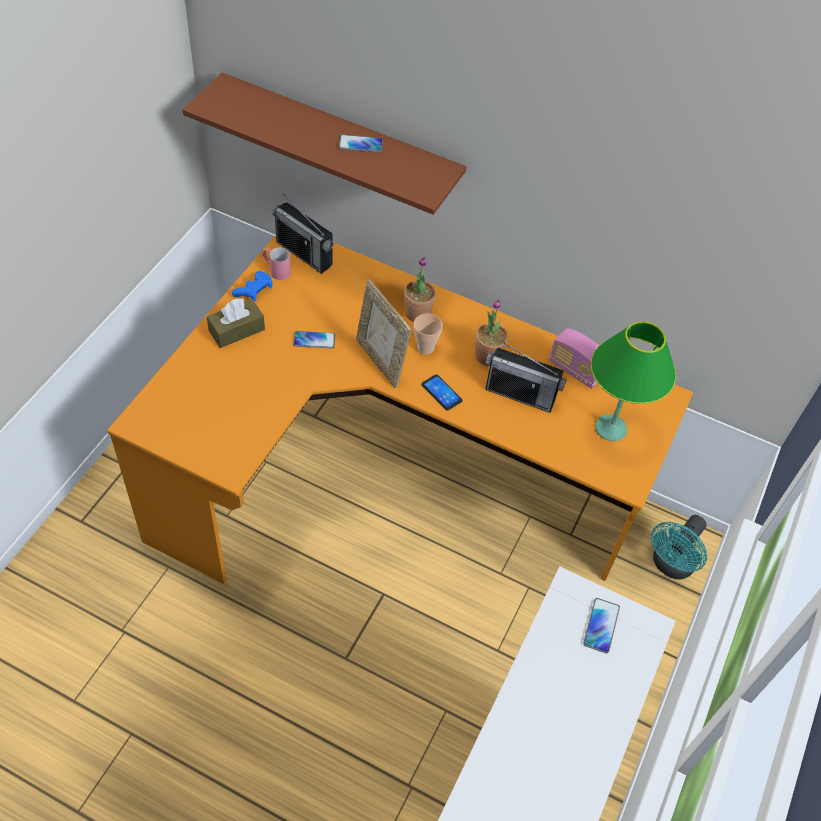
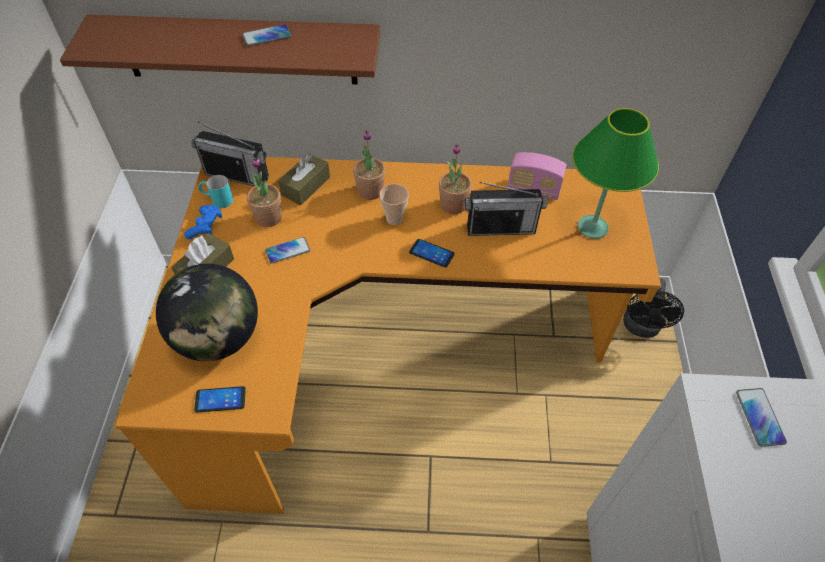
camera: 20 degrees left, 0 degrees up
(197, 443) = (220, 399): none -> phone
(219, 392) = (218, 338): none -> globe
(276, 270) = (217, 200): pink mug -> turquoise mug
(313, 303) = (268, 217): none -> potted plant
(361, 286) = (305, 186): none -> brown tissue box
(380, 361) = (360, 246): picture frame -> none
(670, 565) = (641, 328): turquoise fan -> black fan

